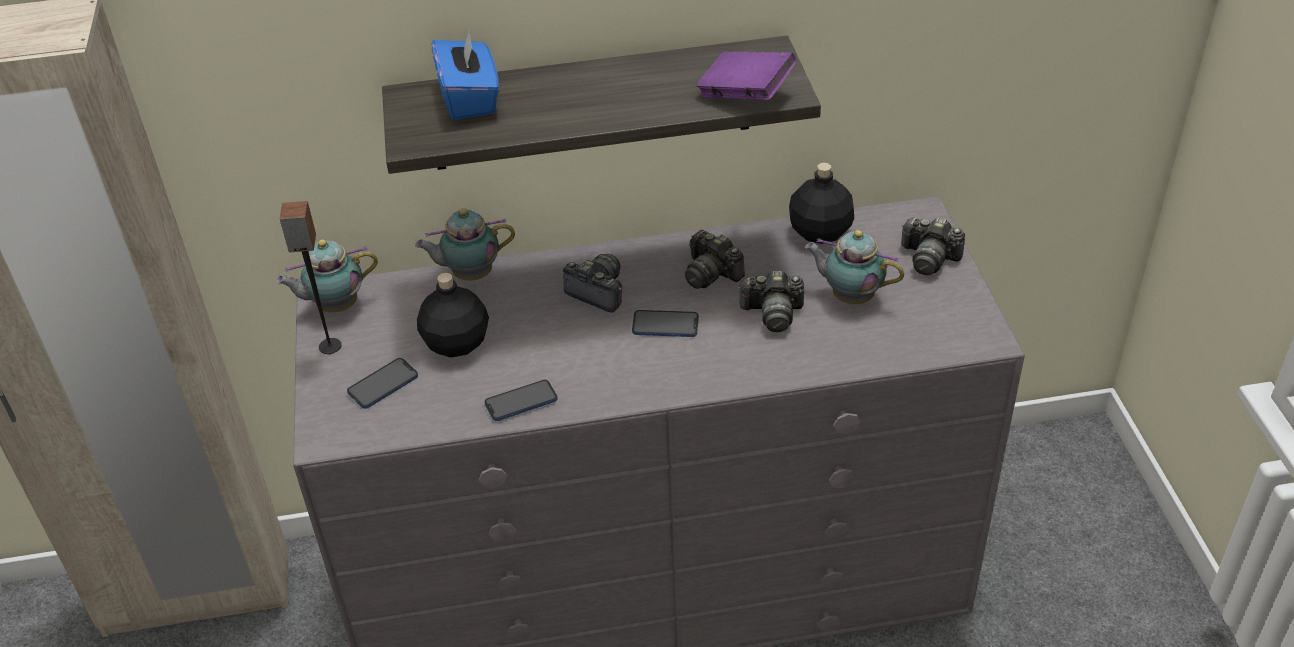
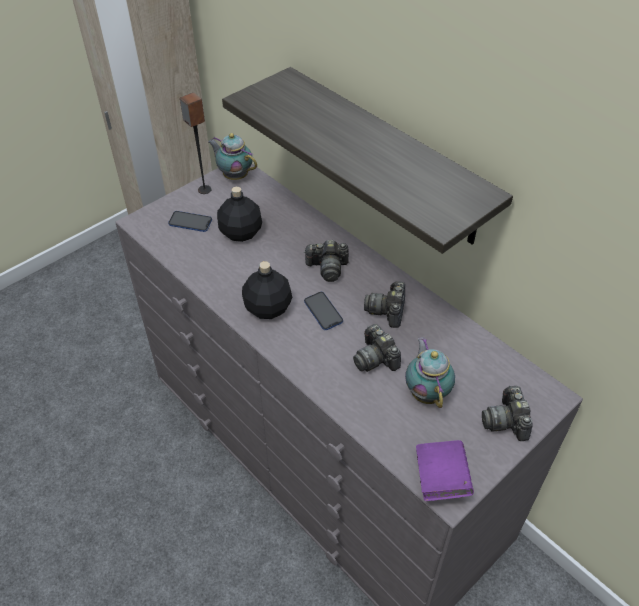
camera: 55 degrees right, 5 degrees up
(470, 99) = (305, 99): blue tissue box -> none
(470, 274) = (298, 210): teapot -> none
(521, 402) = (214, 281): phone -> none
(598, 292) = (327, 268): camera -> camera turned 90 degrees clockwise
(745, 94) = (419, 204): purple book -> purple book (440, 479)
(821, 232) = (478, 347): black bottle -> black bottle (268, 308)

